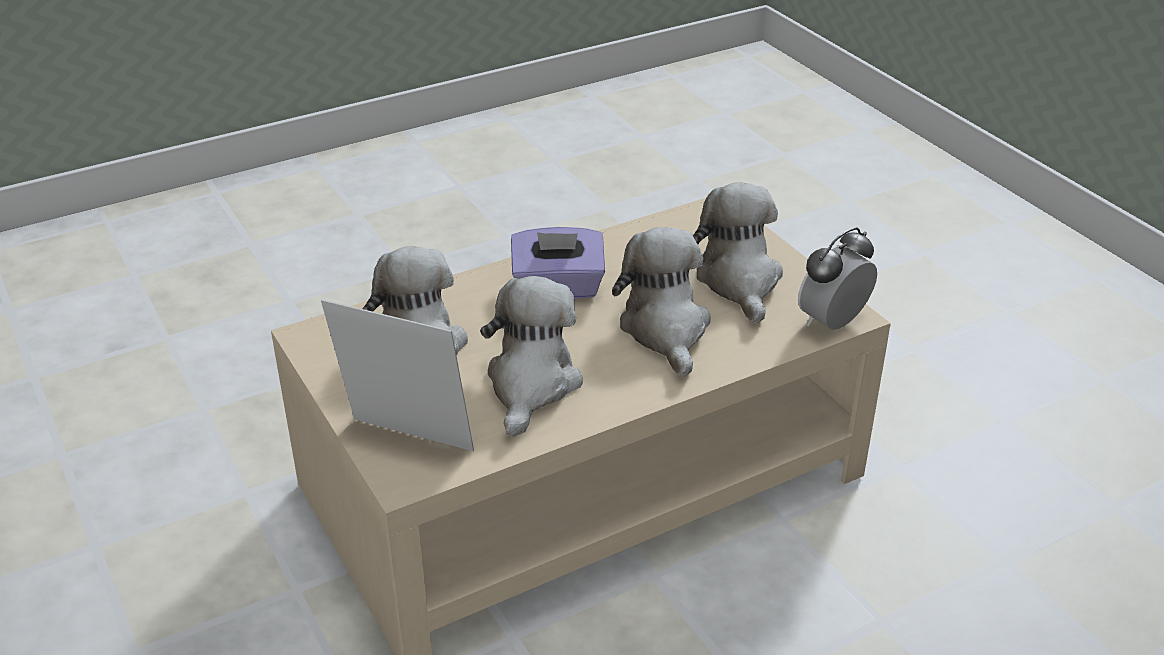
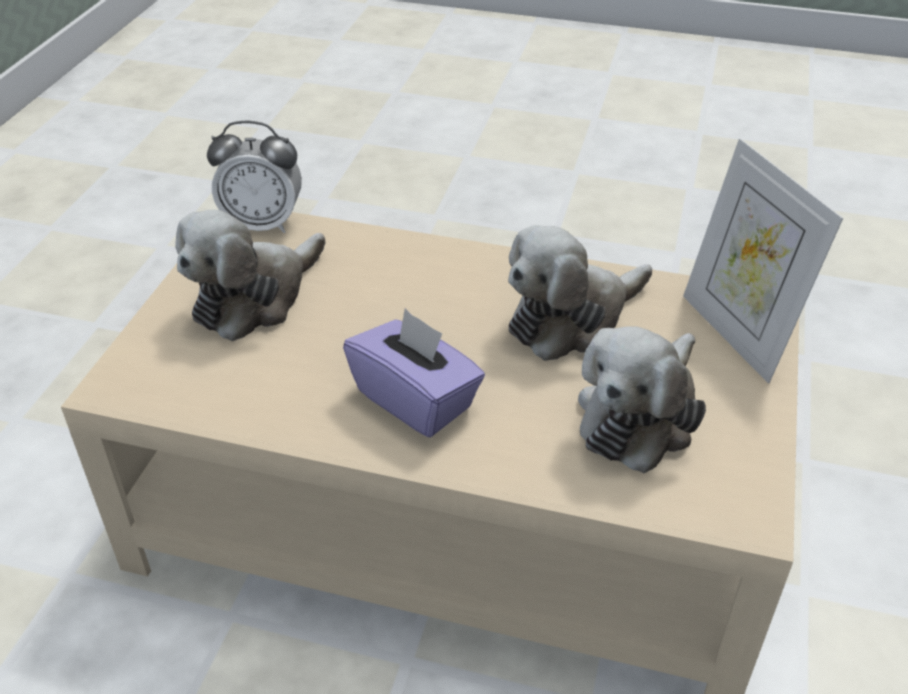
camera: 135 degrees left, 5 degrees up
(665, 330) = (391, 296): plush toy -> none

